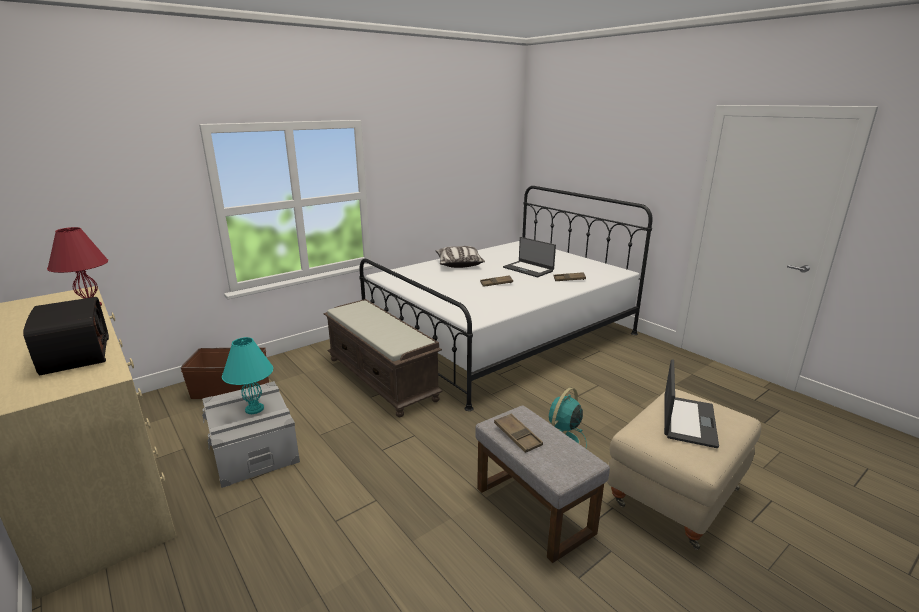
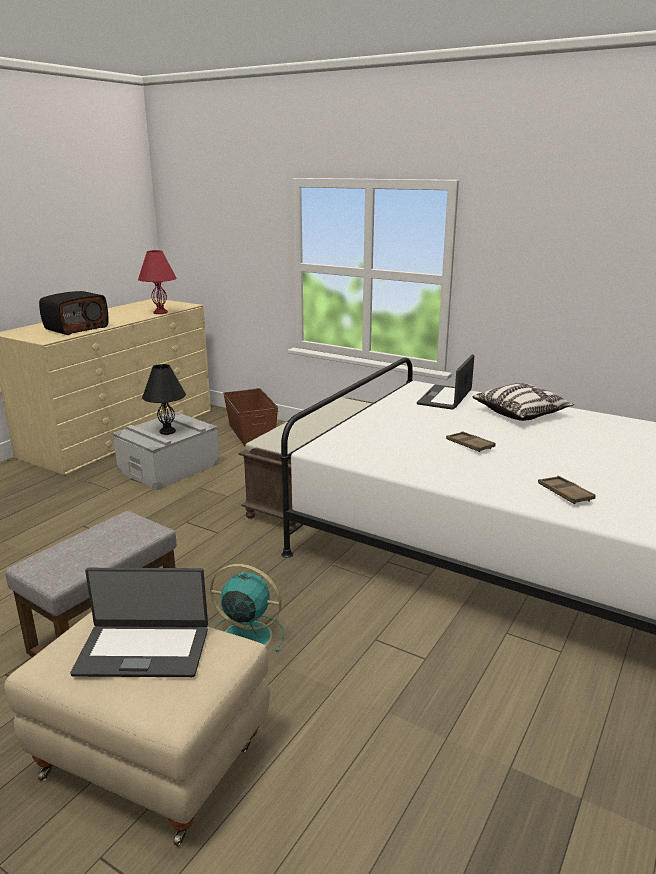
camera: 70 degrees right, 0 degrees up
(255, 409) = (167, 431): turquoise table lamp -> black table lamp
(517, 436) = (104, 534): brown tray -> none
(528, 269) = (570, 458): laptop -> laptop (445, 398)

